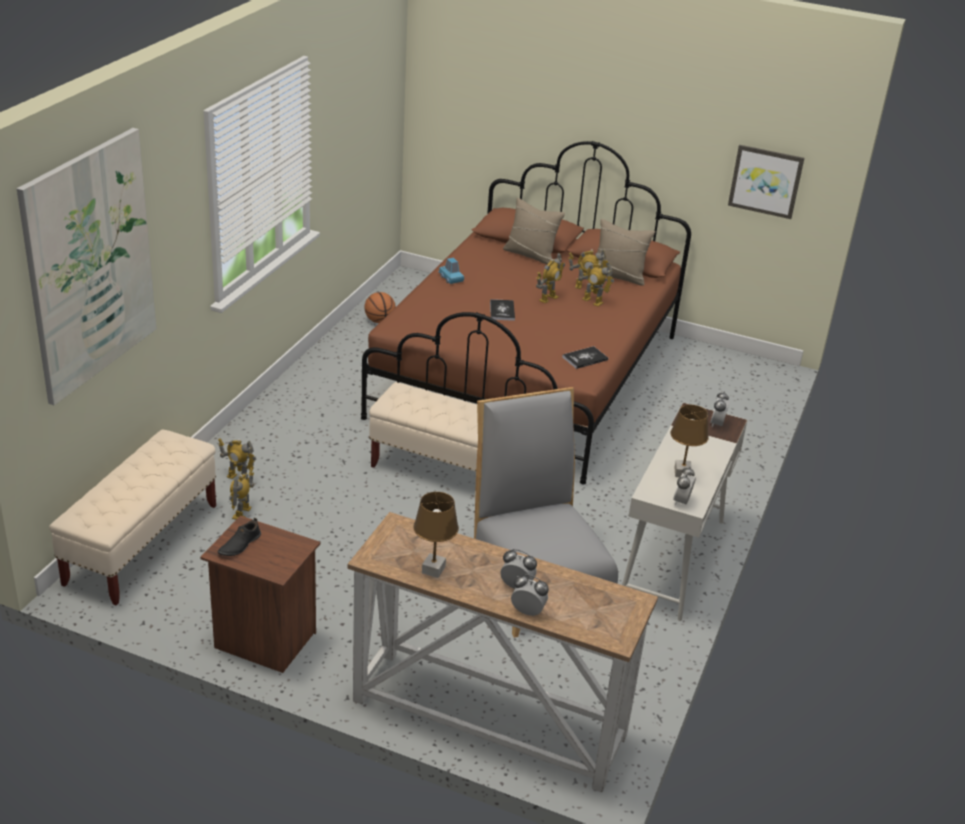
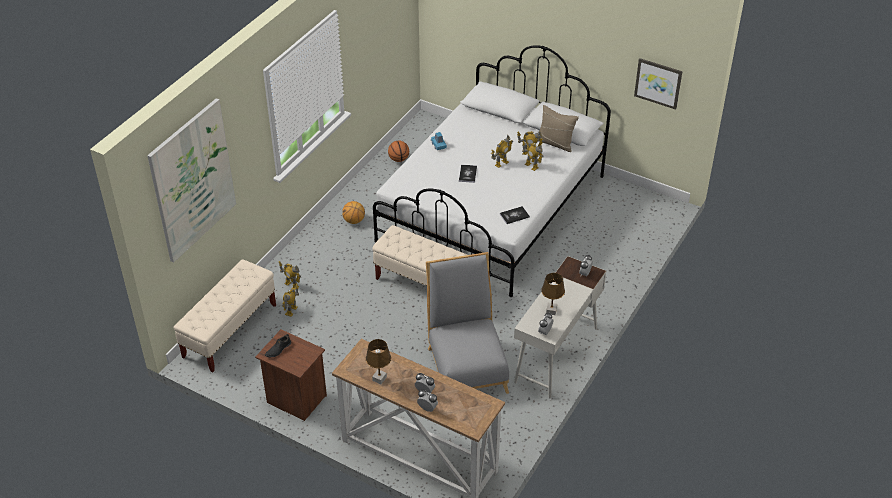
camera: 10 degrees right, 10 degrees up
(325, 394) = (354, 221): none -> basketball
(528, 376) = (492, 208): brown bed -> white bed
(531, 255) = (498, 123): beige pillow -> none

